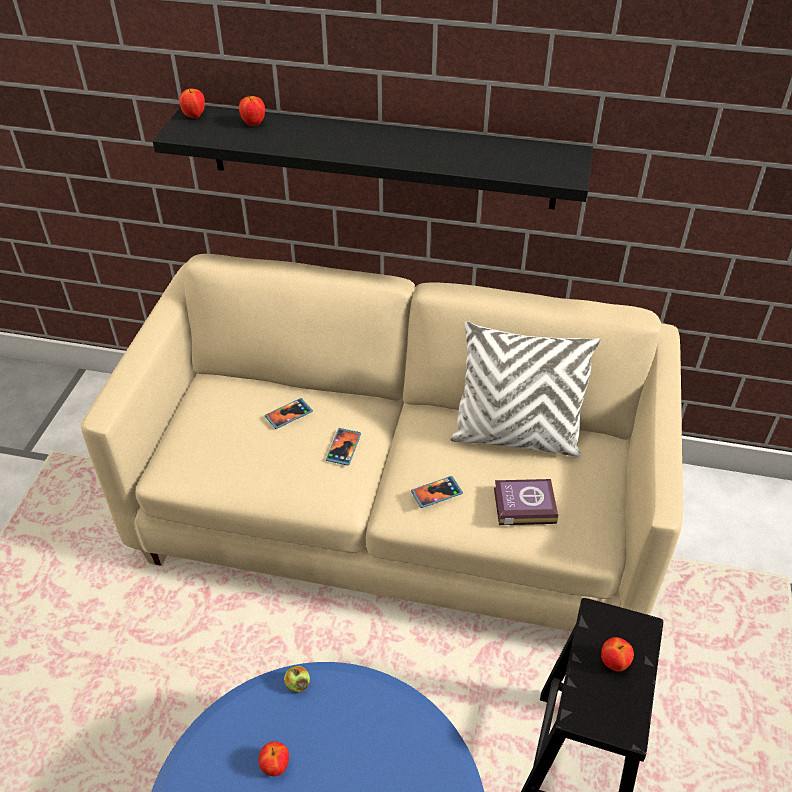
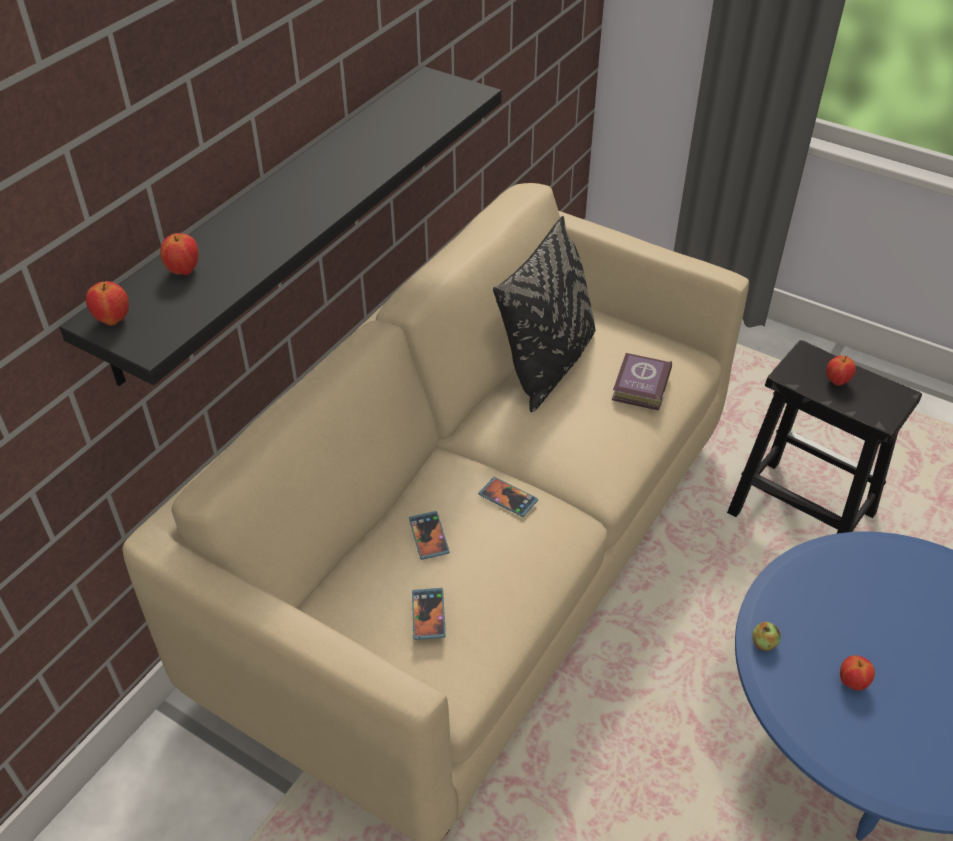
camera: 70 degrees left, 0 degrees up
(436, 493) = (601, 443): phone -> phone (428, 615)
(515, 437) = (548, 365): white pillow -> black pillow

